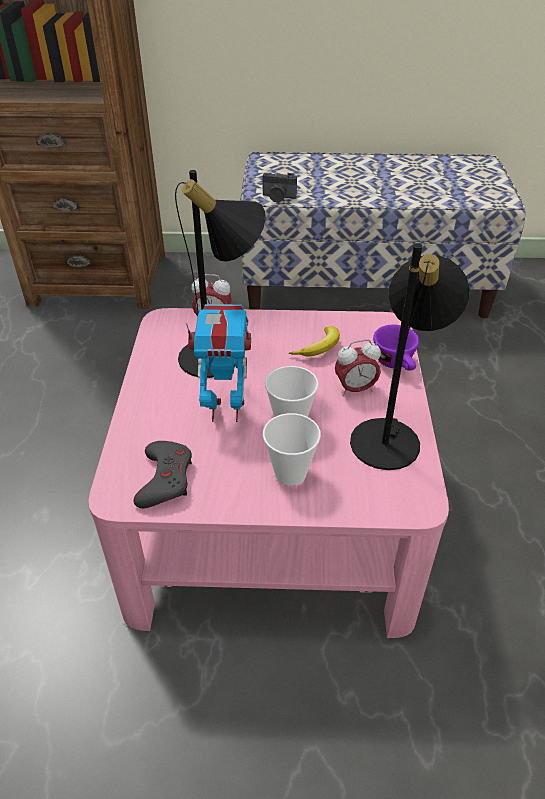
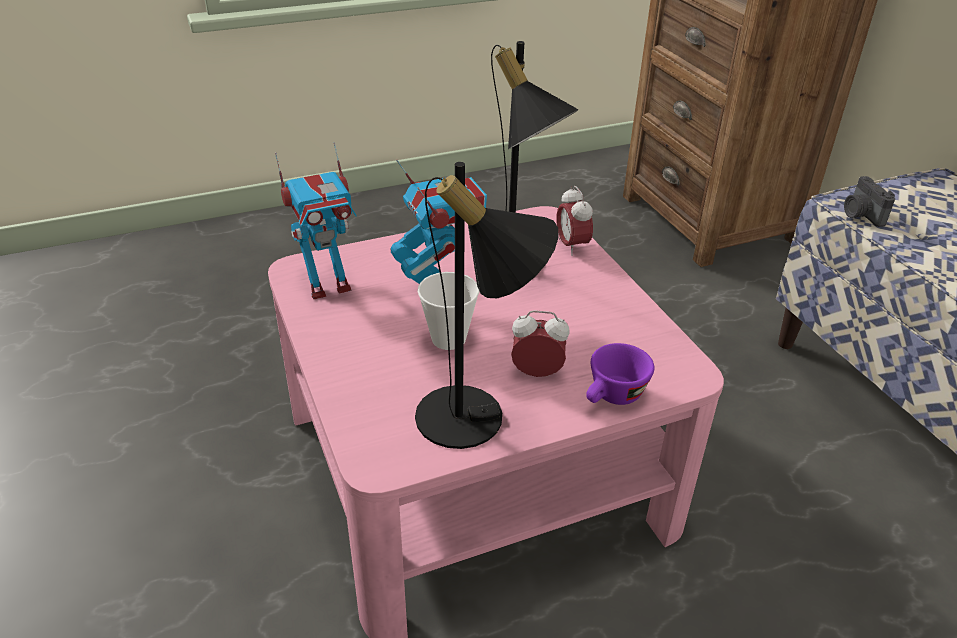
camera: 65 degrees right, 5 degrees down
(165, 478) = (328, 286): grey game controller -> toy robot
(290, 473) = (374, 357): cup -> none
(319, 348) = (590, 329): banana -> none
(355, 389) = (537, 373): alarm clock -> alarm clock turned 135 degrees clockwise

